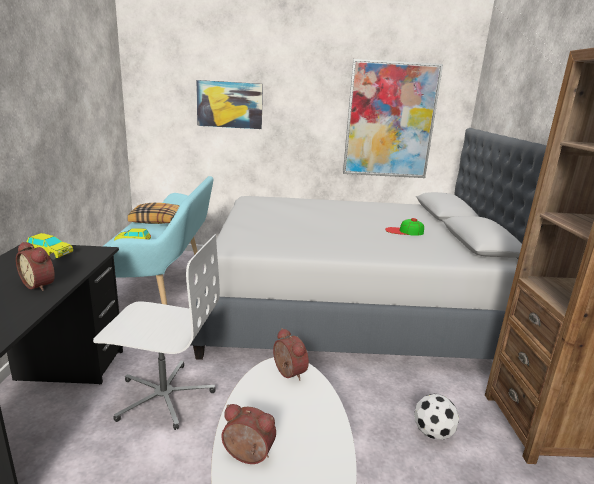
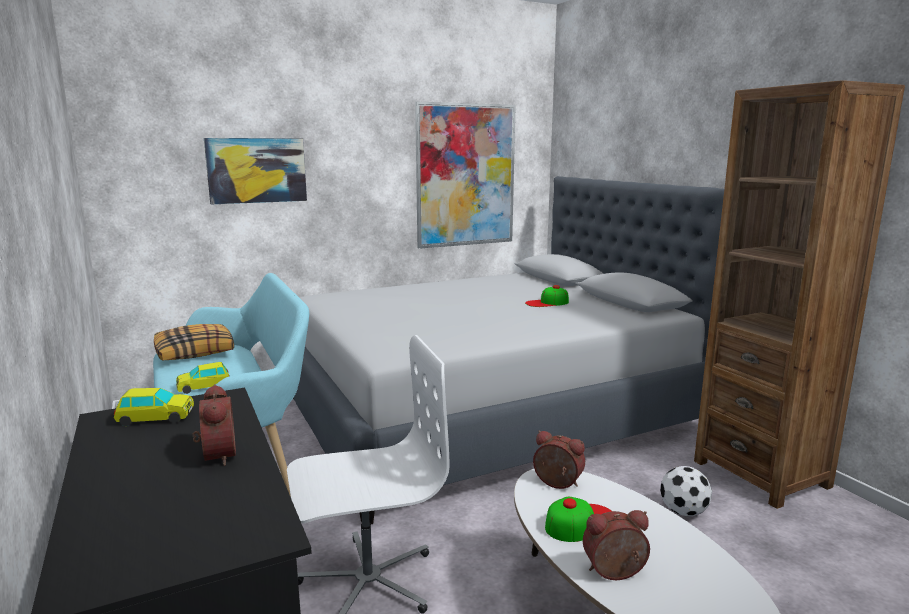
camera: 25 degrees left, 5 degrees down
(40, 284) = (216, 455): alarm clock -> alarm clock turned 120 degrees counterclockwise
(269, 408) = (581, 522): none -> cap

